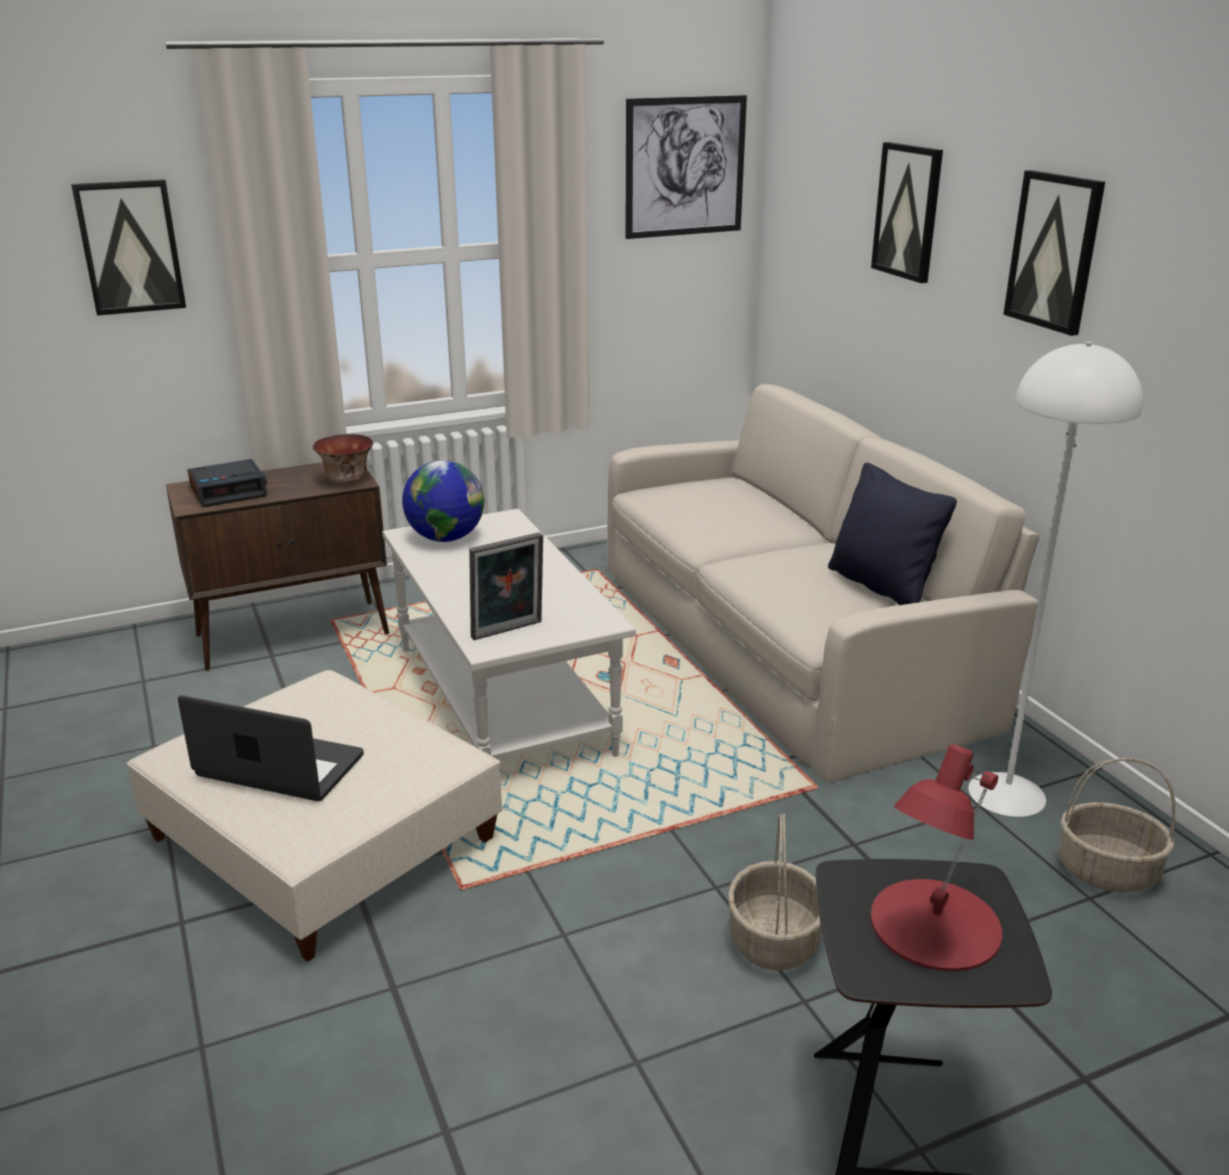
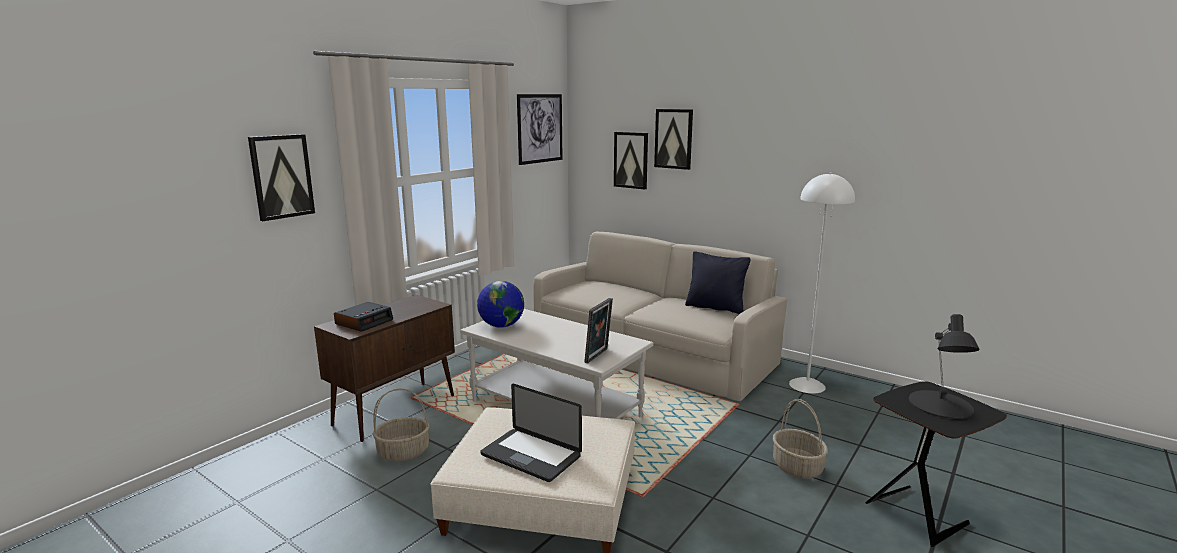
camera: 30 degrees left, 10 degrees down
(280, 766) = (530, 456): laptop -> laptop turned 135 degrees counterclockwise
(347, 480) = (428, 305): bowl -> none
(933, 925) = (940, 405): red table lamp -> black table lamp
(1054, 251) = (766, 146): picture -> picture (631, 160)
(1106, 871) = (871, 401): basket -> basket (403, 452)

